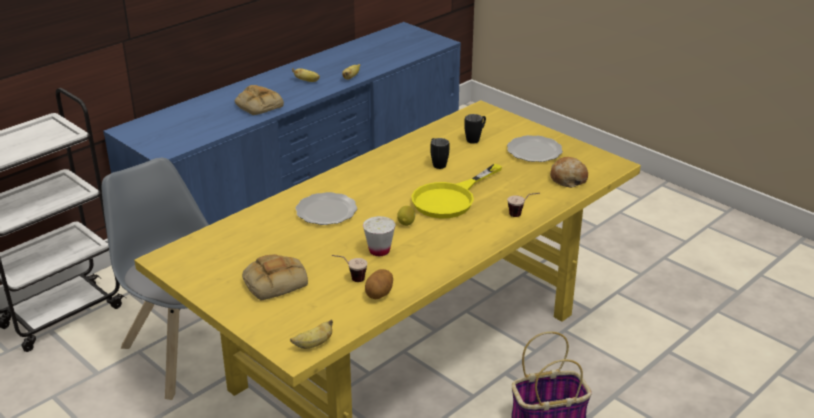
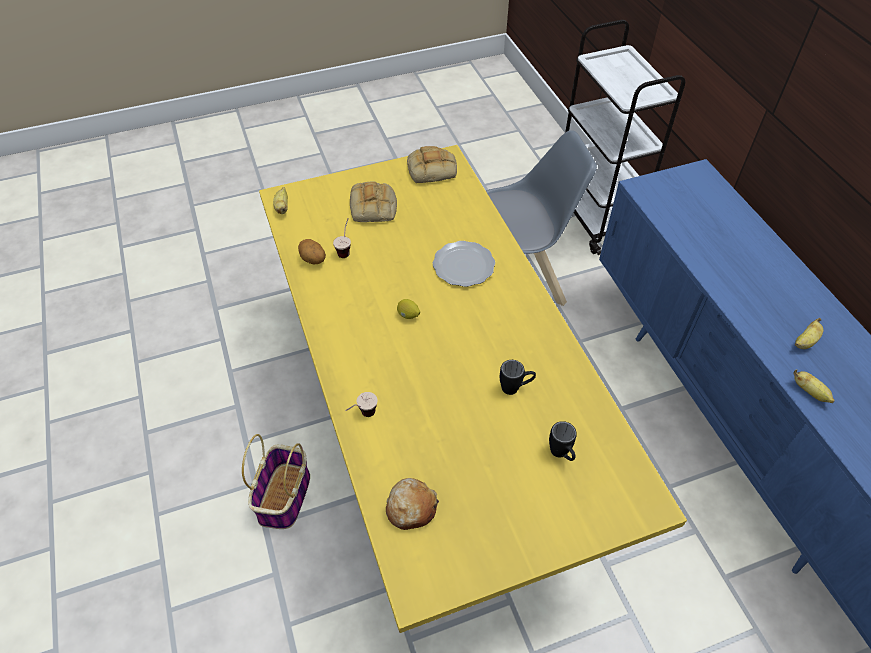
camera: 115 degrees right, 20 degrees up
(258, 105) = (737, 277): bread -> bread (432, 169)
(379, 251) = (374, 280): white cup -> none
(450, 198) = (432, 368): yellow frying pan -> none
(535, 151) = (497, 508): plate -> none

